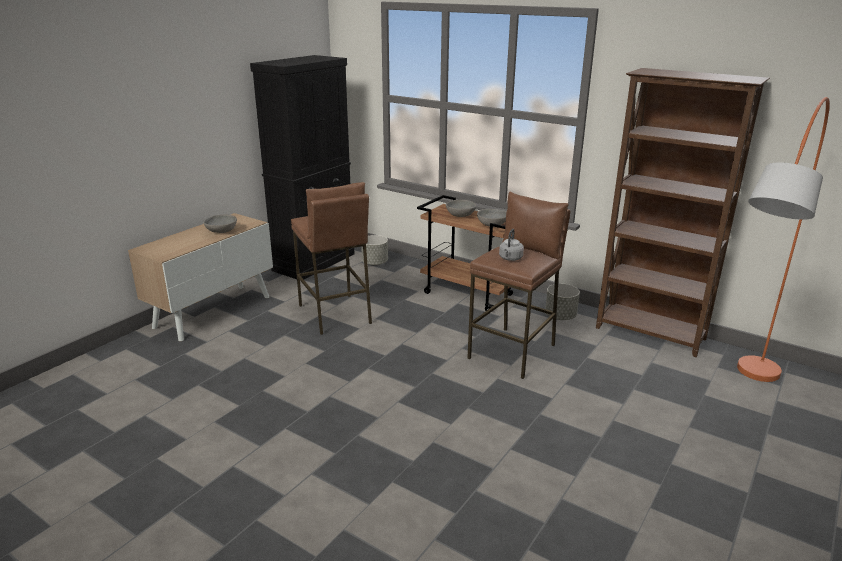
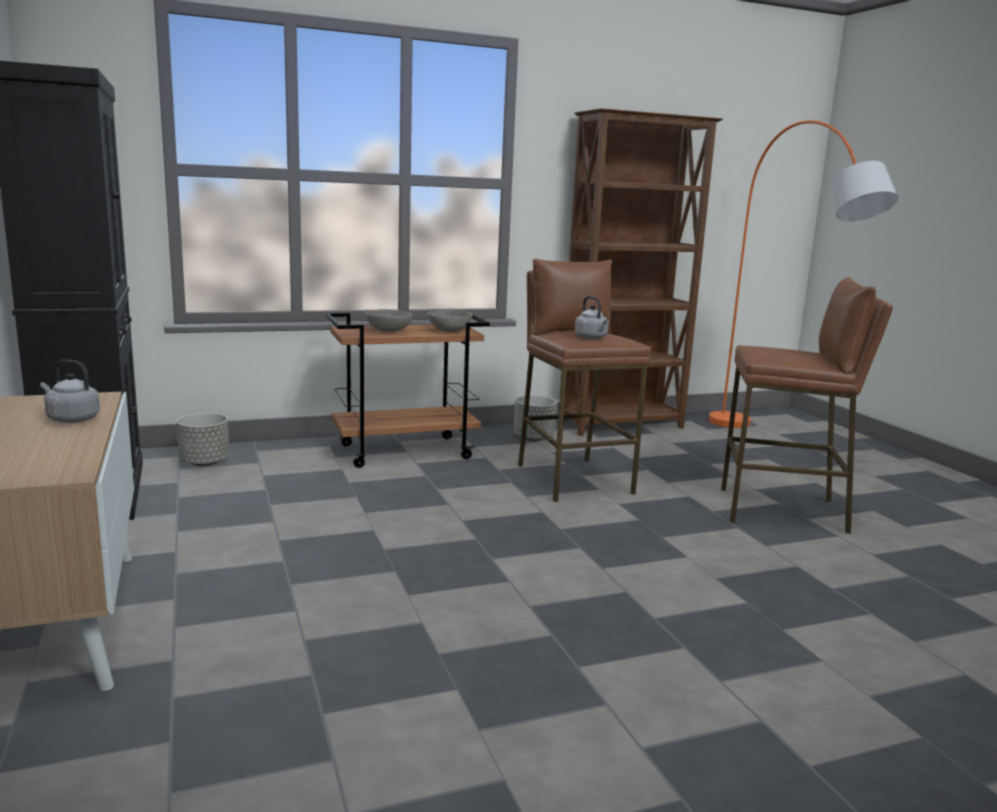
camera: 55 degrees left, 10 degrees down
(221, 231) = (71, 419): grey bowl -> grey kettle
(335, 314) = (300, 531): brown stool -> brown stool (782, 510)

